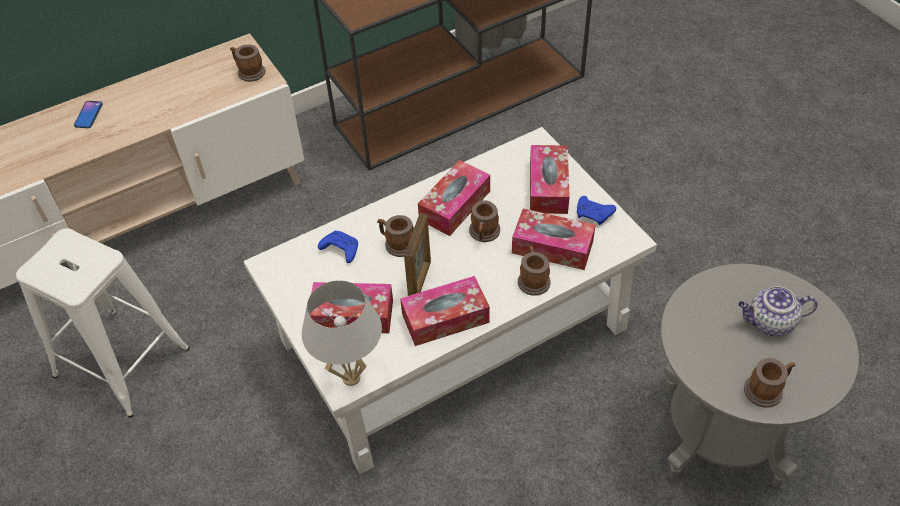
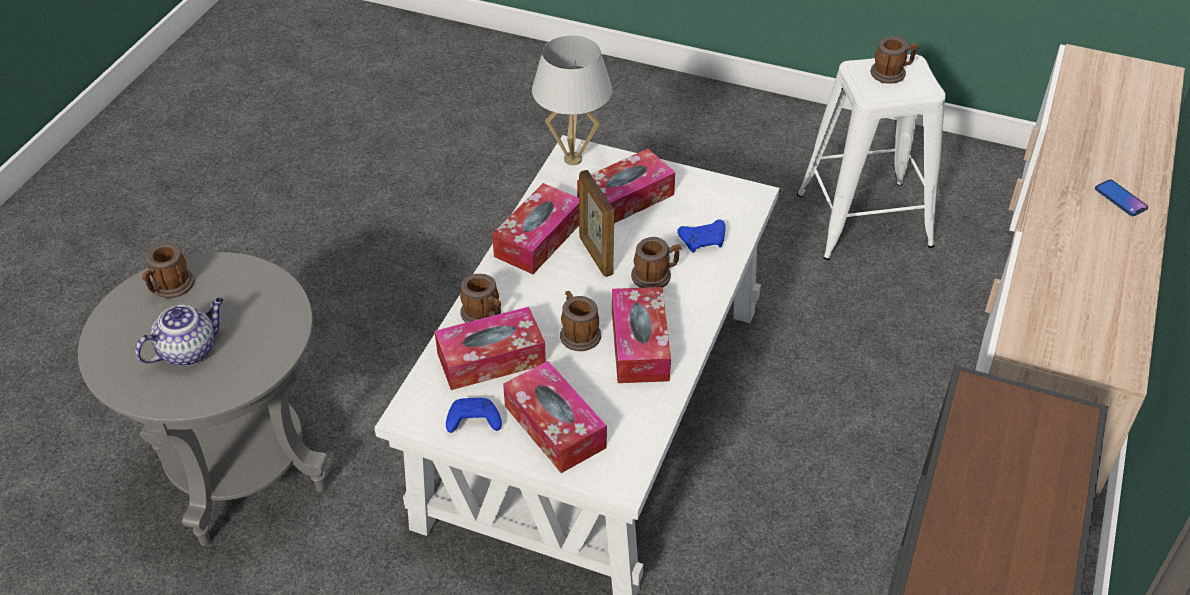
camera: 140 degrees right, 5 degrees down
(249, 72) = (1056, 339): mug -> mug (891, 73)

